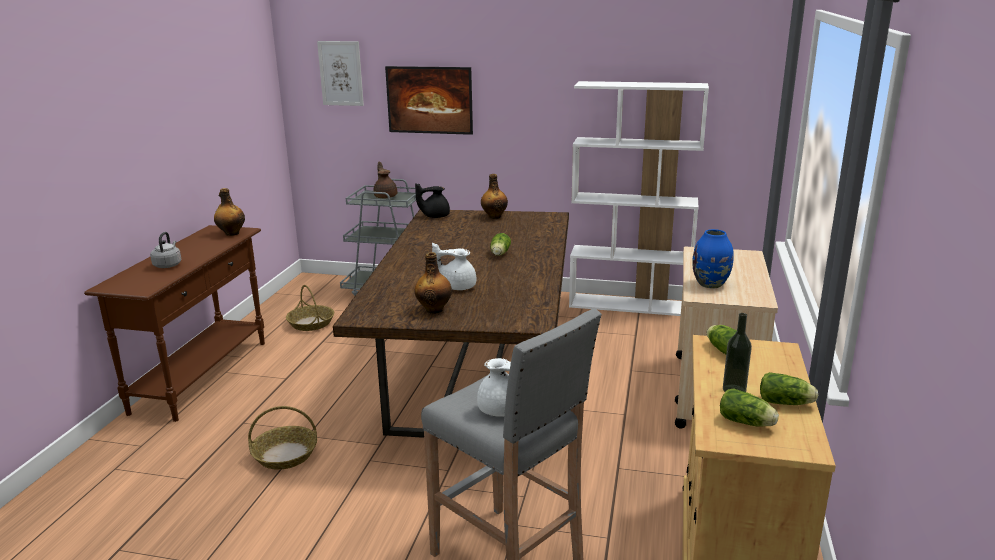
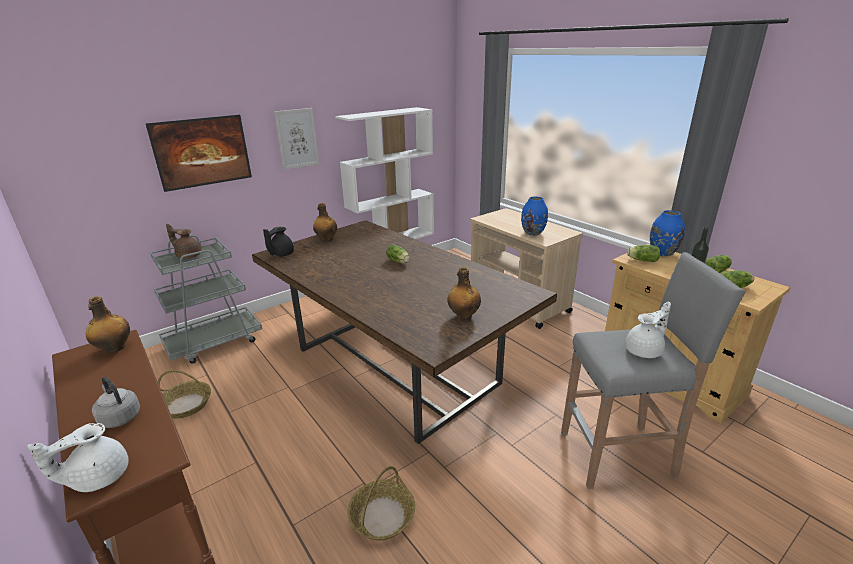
camera: 50 degrees left, 5 degrees up
(341, 73) = (86, 138): picture -> picture (297, 138)
(457, 286) = (433, 294): white teapot -> white teapot (98, 477)
(780, 357) = (662, 253): none -> blue vase

